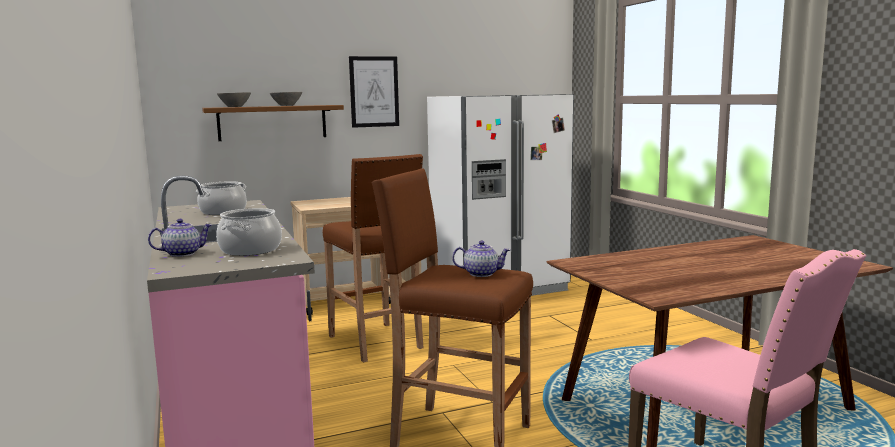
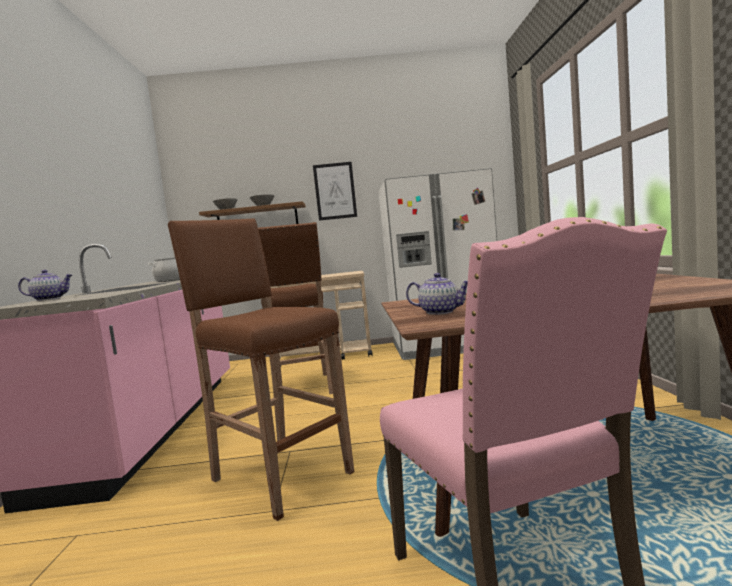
camera: 20 degrees right, 5 degrees down
(250, 250) = (97, 294): cooking pot -> none
(481, 273) = (281, 310): teapot -> teapot (440, 312)

